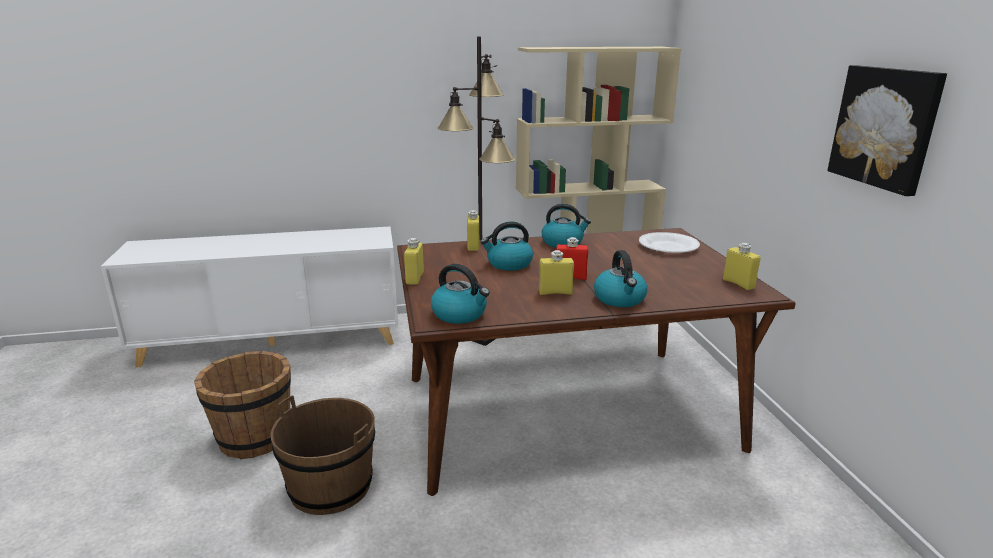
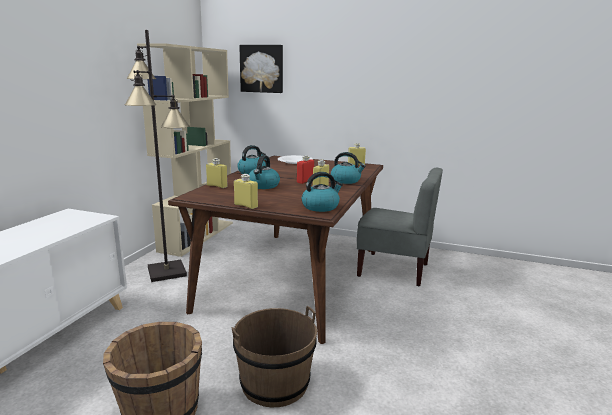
camera: 60 degrees left, 5 degrees down
(713, 498) = (394, 270): none -> grey chair
(886, 127) = (393, 79): picture -> picture (262, 69)

